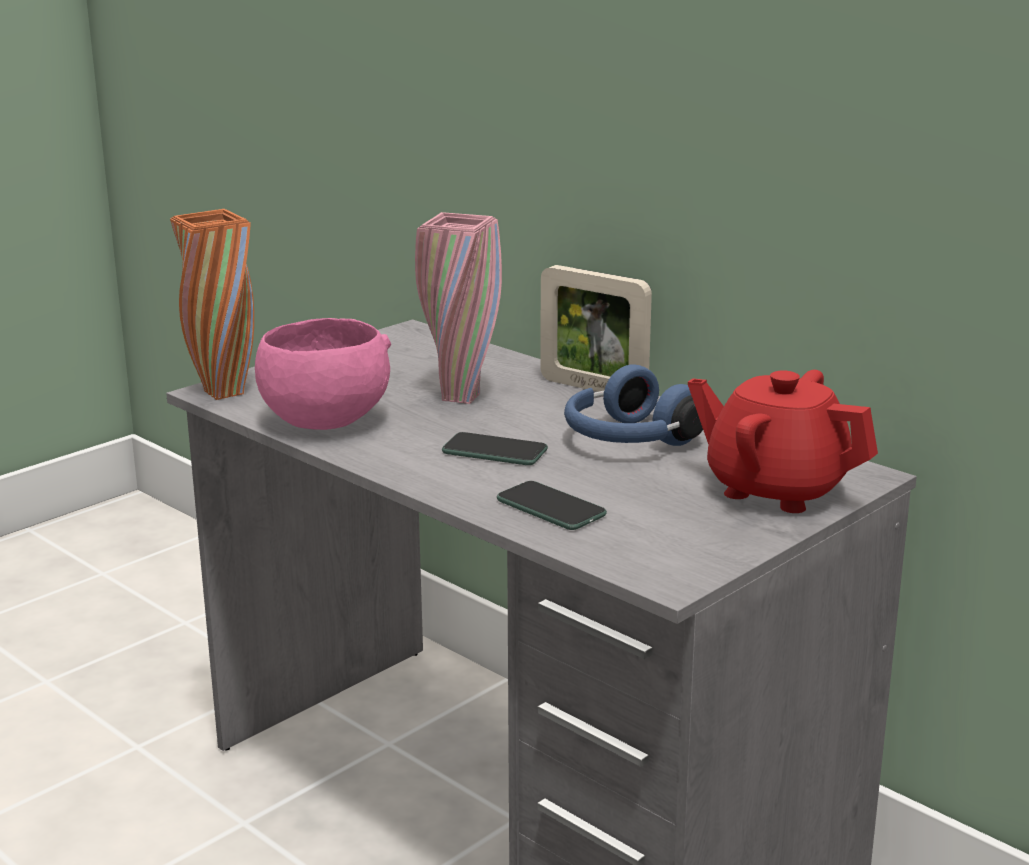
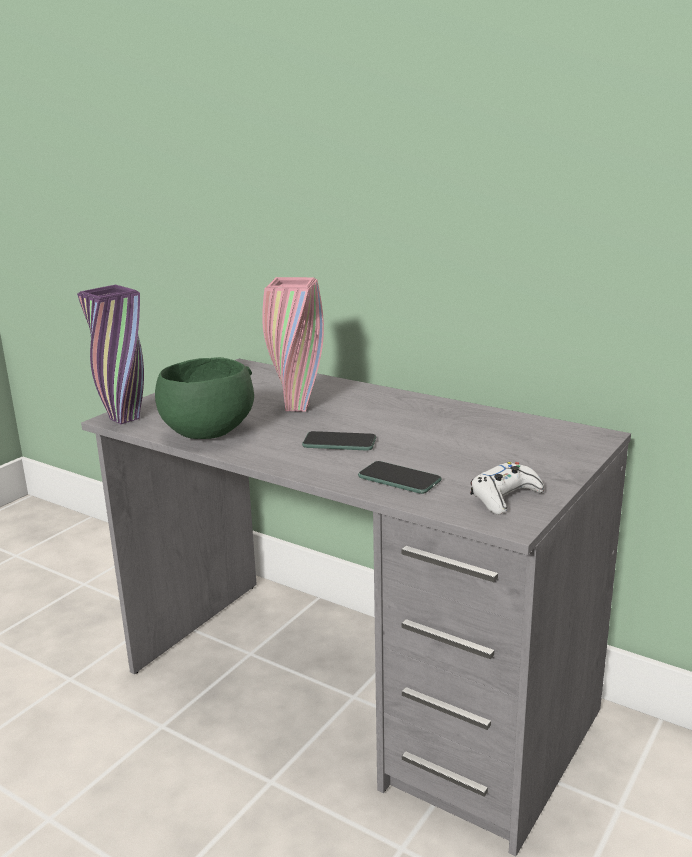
camera: 10 degrees left, 0 degrees up
(224, 392) = (124, 418): orange vase -> purple vase
(322, 421) = (206, 433): pink bowl -> green bowl
(593, 388) = (385, 393): picture frame -> none
(627, 440) = (427, 426): blue headphones -> none
(681, 545) = (505, 497): none -> white game controller
(775, 489) = (545, 451): red teapot -> none

